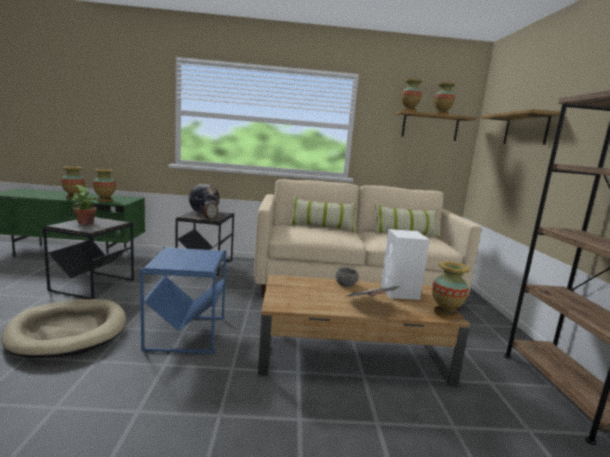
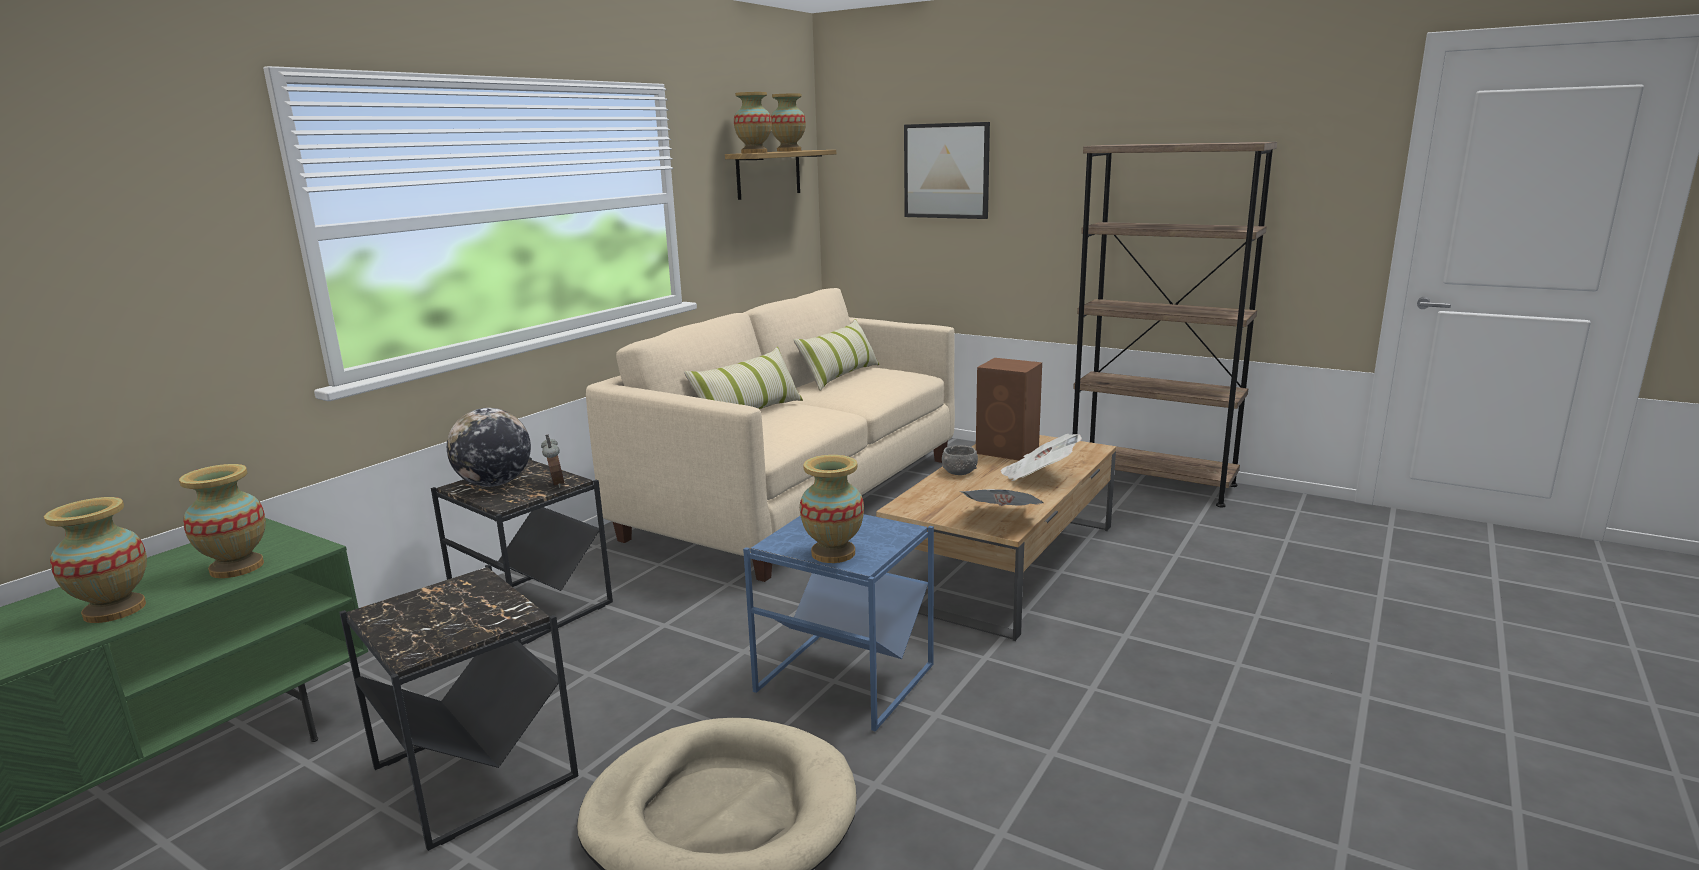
camera: 55 degrees left, 5 degrees up
(86, 223) = (436, 617): potted plant -> none
(289, 302) = (1002, 519): none -> newspaper
(400, 292) = (1009, 451): white speaker -> brown speaker
(445, 313) = (1085, 448): vase -> vase (833, 553)
(525, 129) = (946, 171): shelf -> picture

